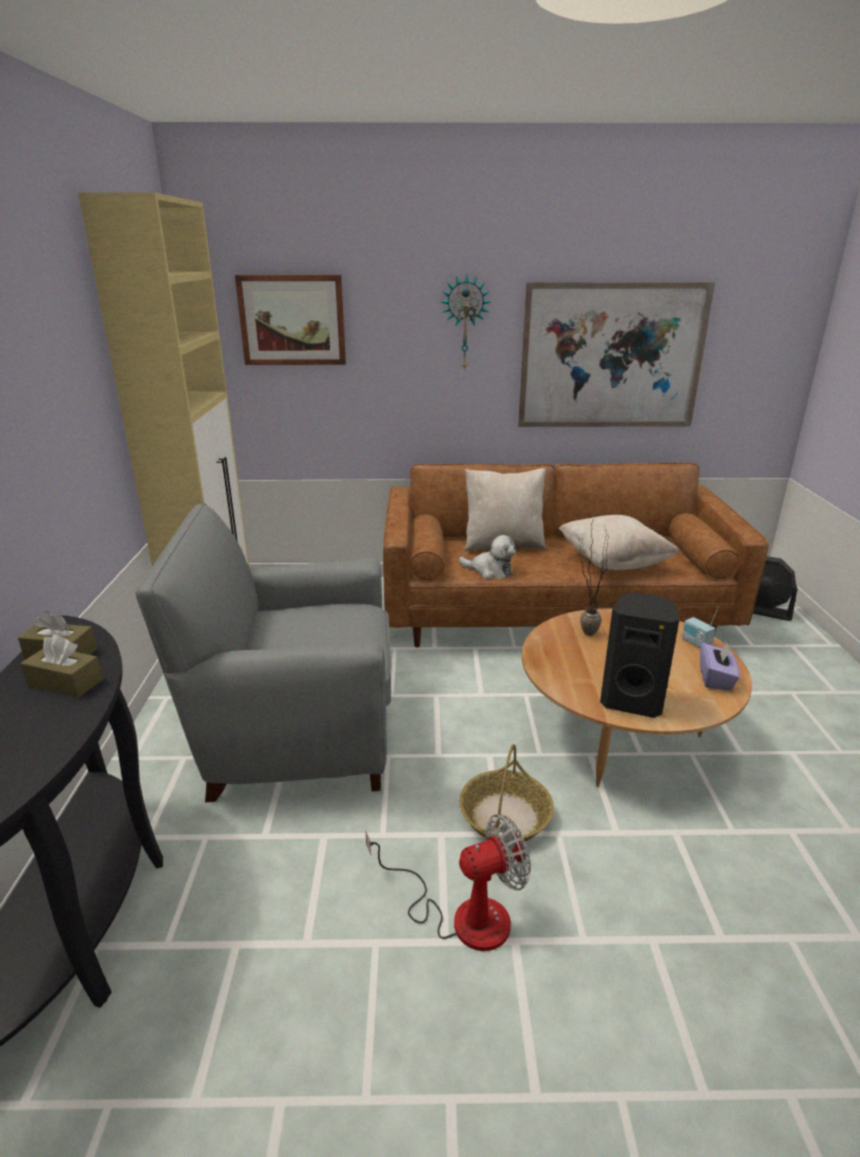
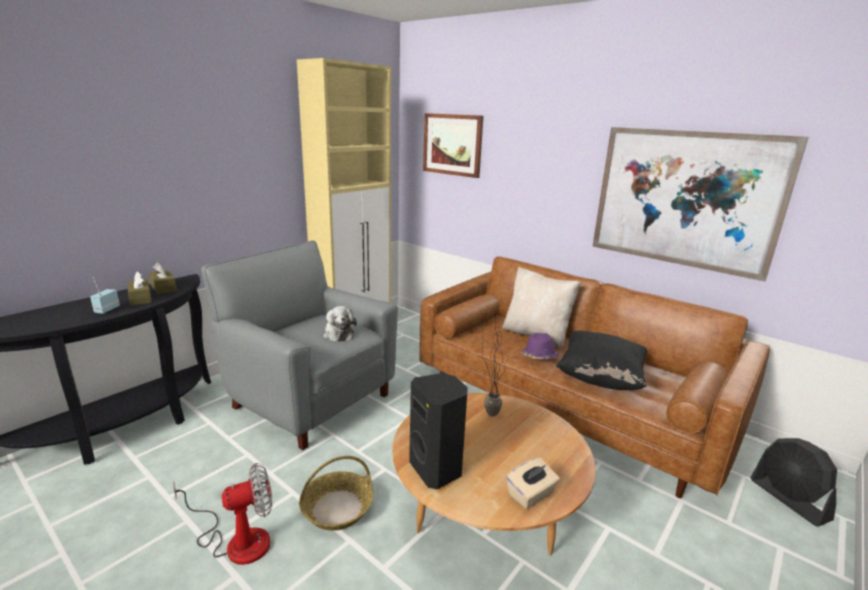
camera: 40 degrees right, 5 degrees down
(462, 915) = (237, 540): fan -> fan turned 45 degrees counterclockwise
(465, 323) = (561, 156): wall clock -> none
(490, 571) = (494, 346): plush toy -> plush toy (338, 334)
(542, 564) = (539, 357): none -> purple hat
(613, 563) = (600, 378): beige pillow -> black pillow
(695, 643) = (565, 463): radio -> radio (106, 309)
(715, 679) = (531, 495): purple tissue box -> beige tissue box

